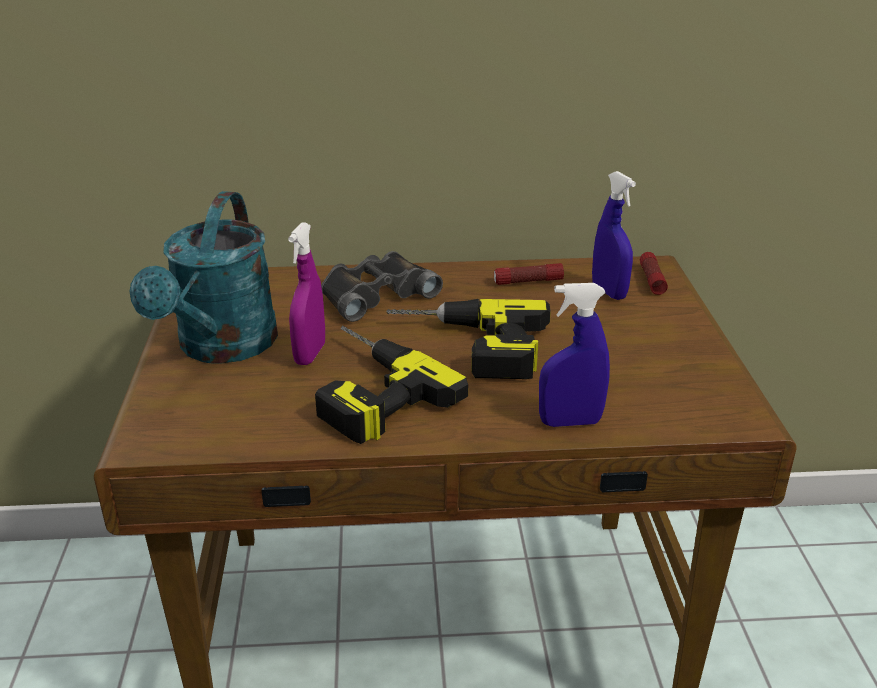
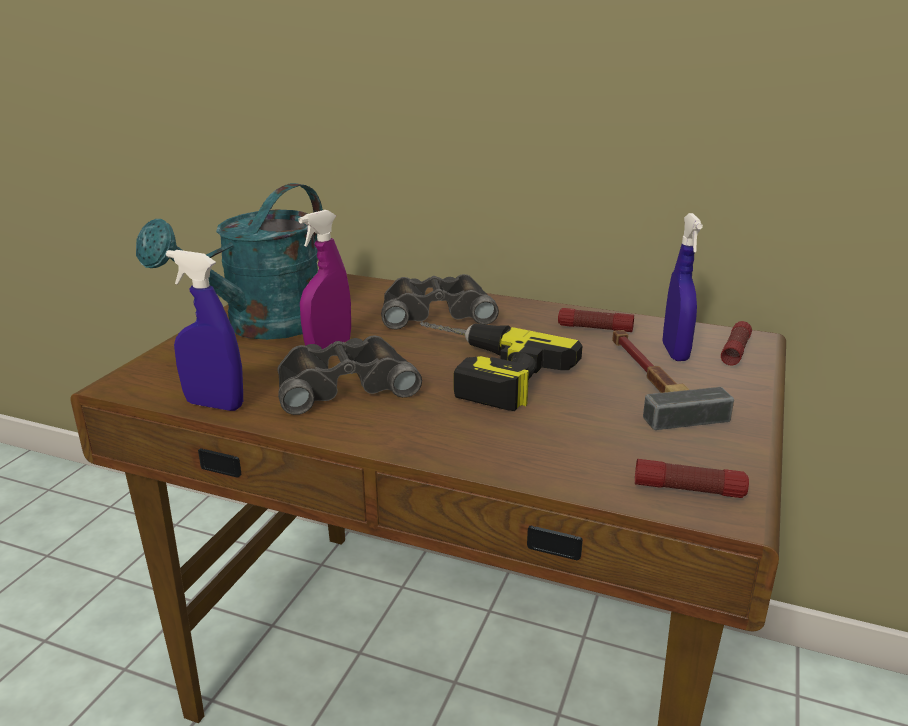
camera: 25 degrees right, 5 degrees down
(364, 390) = (344, 384): power drill -> black binoculars
(570, 422) = (515, 460): blue spray bottle -> blue spray bottle (214, 405)
(610, 323) = (649, 381): none -> hammer
(709, 411) = (688, 489): none -> flashlight

